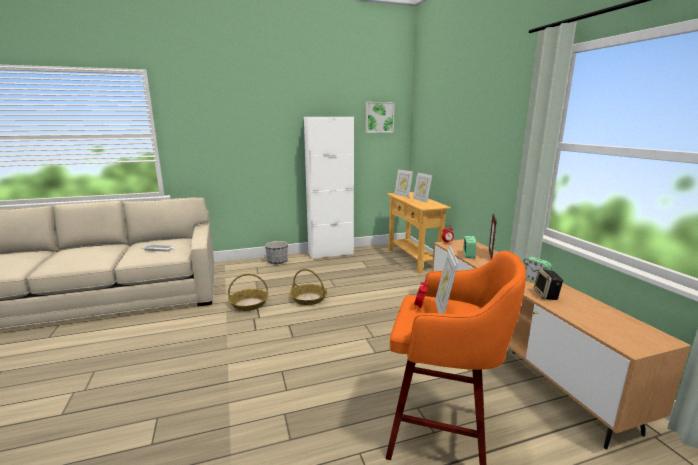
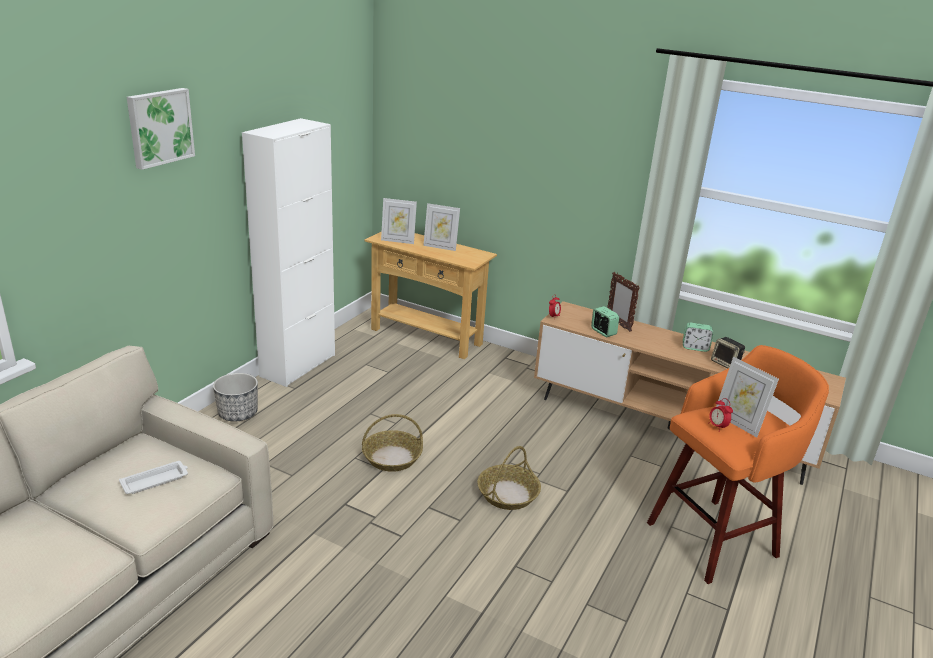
camera: 45 degrees left, 10 degrees up
(249, 304) = (325, 505): basket -> basket (508, 494)
(379, 117) = (338, 109): picture -> picture (159, 127)

